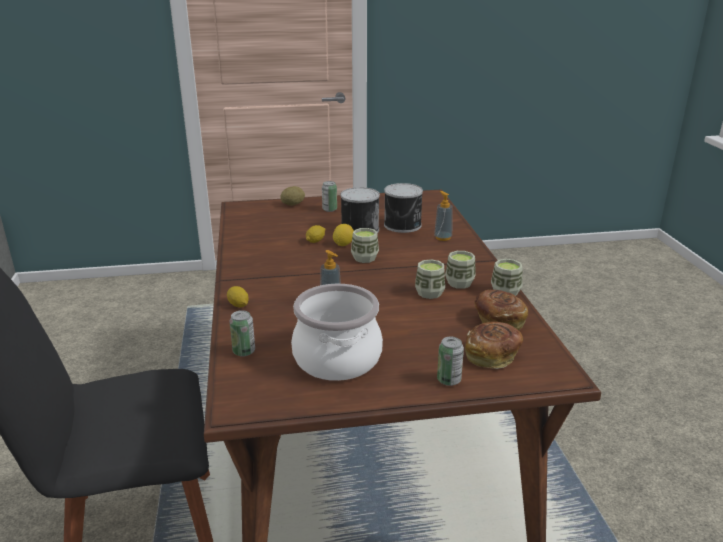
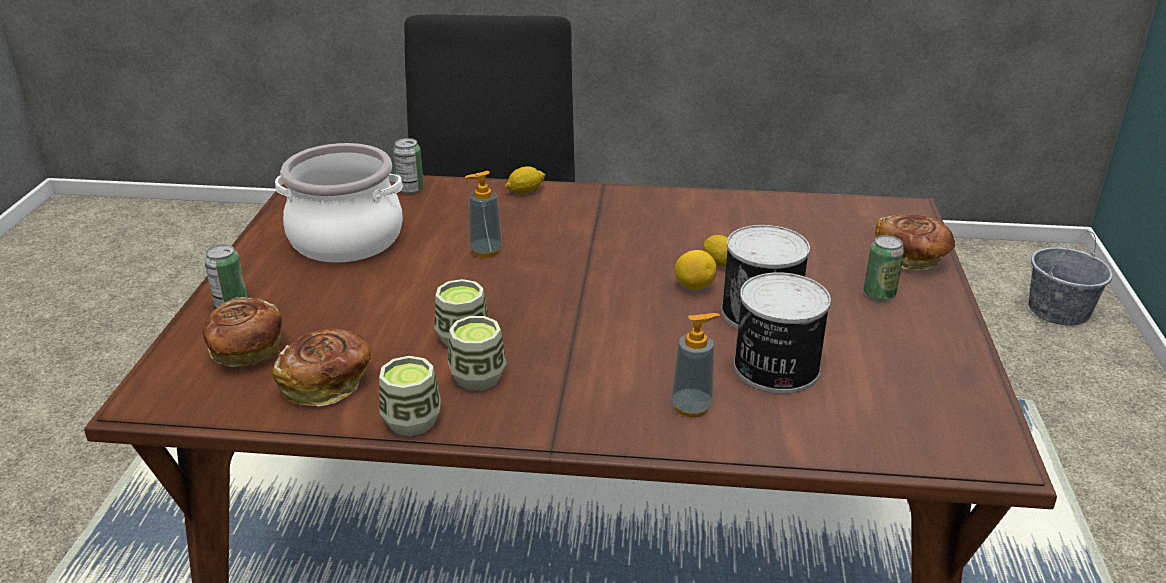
camera: 105 degrees right, 5 degrees up
(98, 294) = (1059, 310): none -> grey bucket
(293, 204) = (911, 258): potato -> bread
(364, 258) = (627, 299): cup -> none

